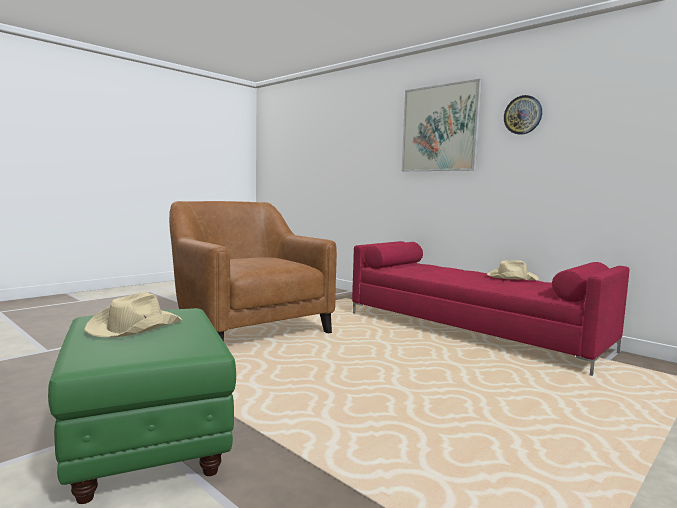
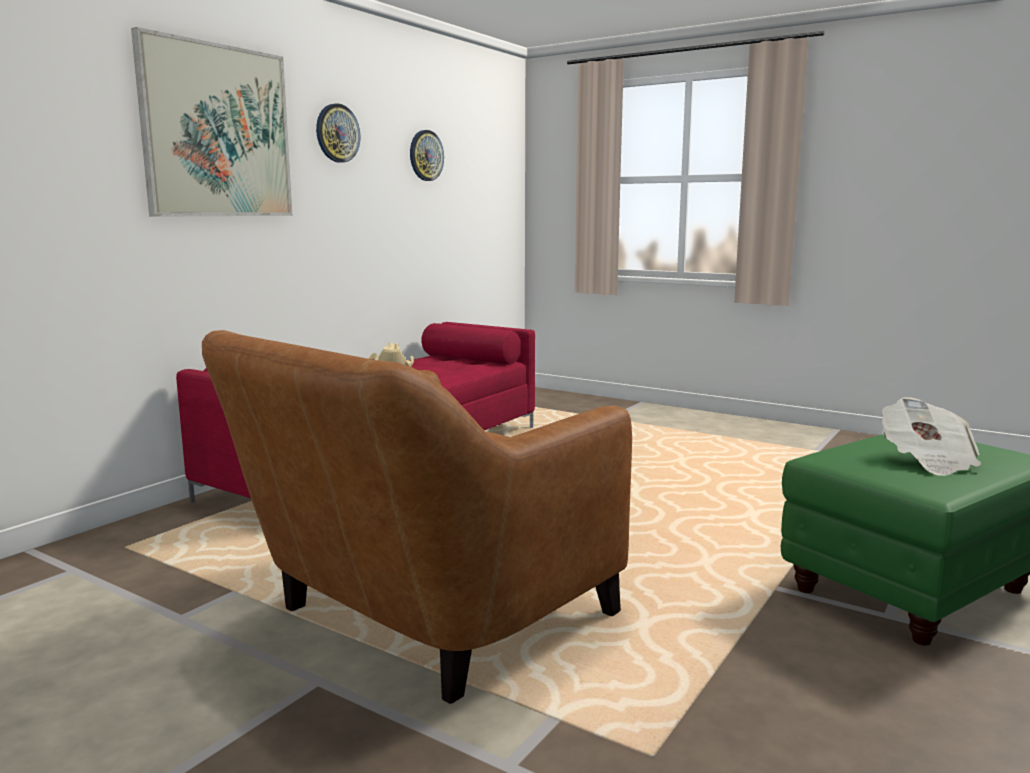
camera: 100 degrees left, 5 degrees up
(134, 327) = (927, 461): beige hat -> newspaper
(628, 116) = (425, 155): none -> wall clock

